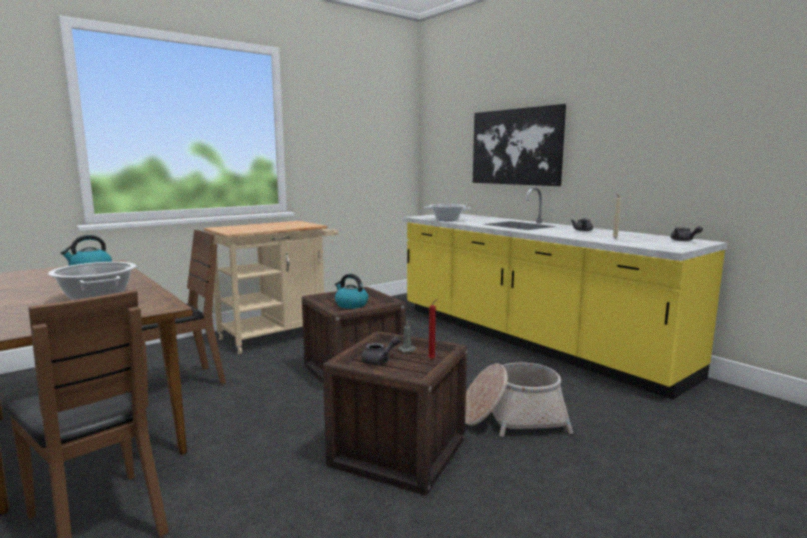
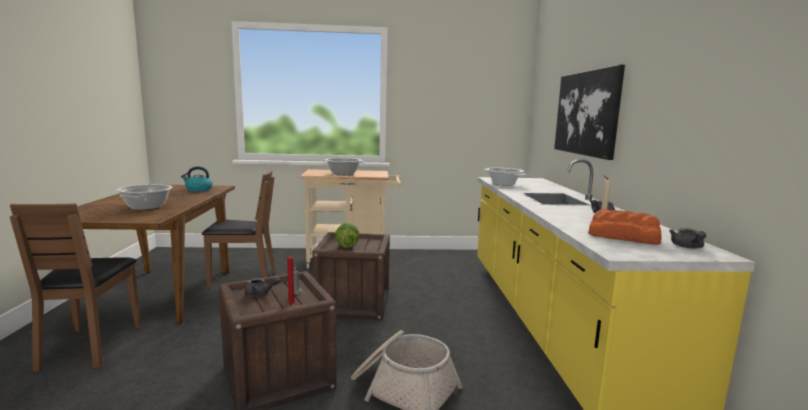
camera: 35 degrees right, 0 degrees up
(269, 228) = (343, 174): none -> cooking pot
(351, 305) = (346, 246): kettle -> lettuce
(642, 241) = (624, 237): none -> bread

